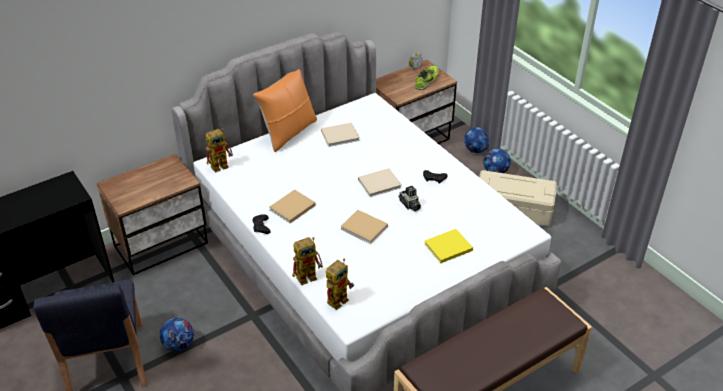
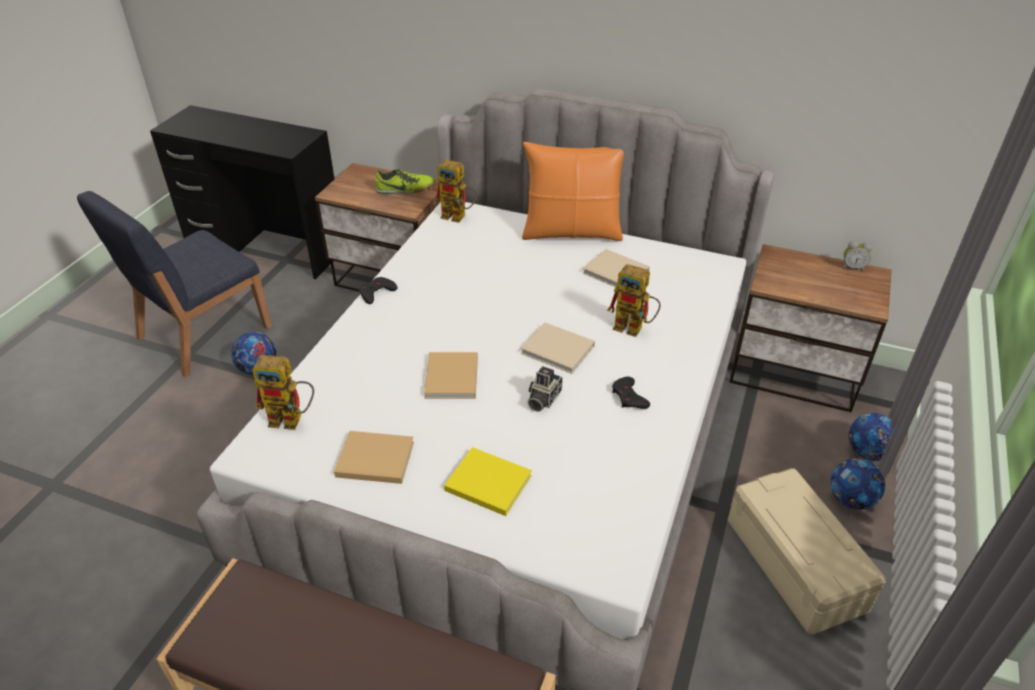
camera: 55 degrees right, 0 degrees up
(291, 208) = (432, 299): beige book -> beige book (373, 459)
(309, 275) = (318, 372): toy robot -> toy robot (634, 328)
(427, 80) = (843, 291): shoe -> shoe (405, 190)

